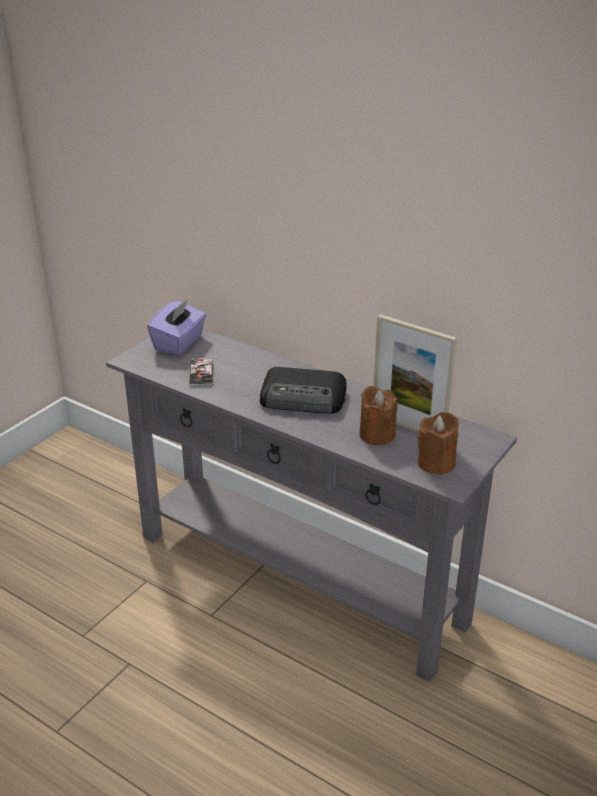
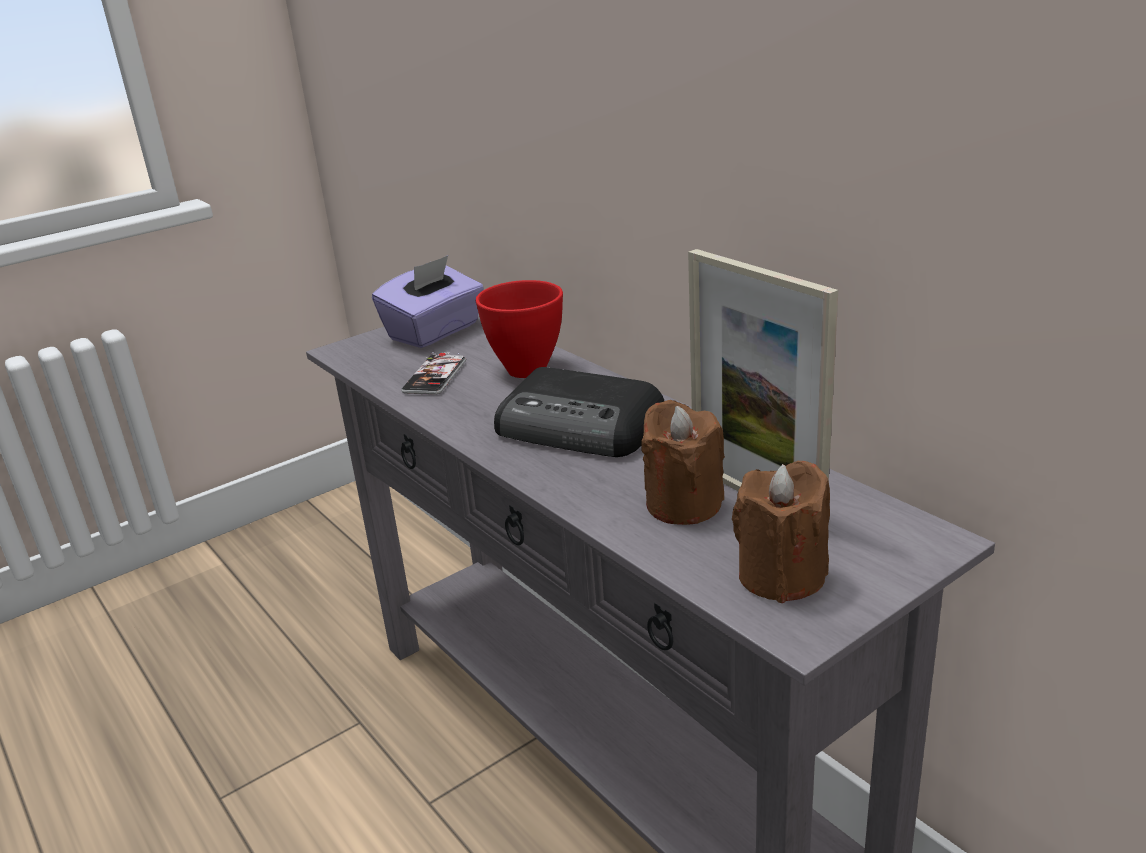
camera: 20 degrees right, 5 degrees down
(251, 365) = (524, 370): none -> red bowl

